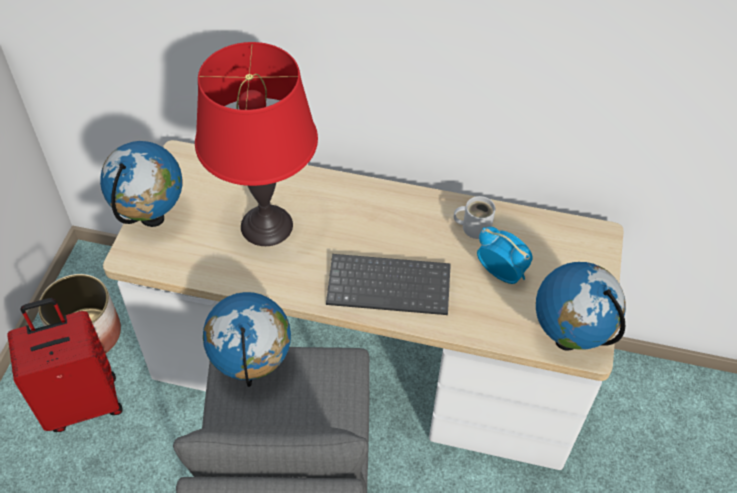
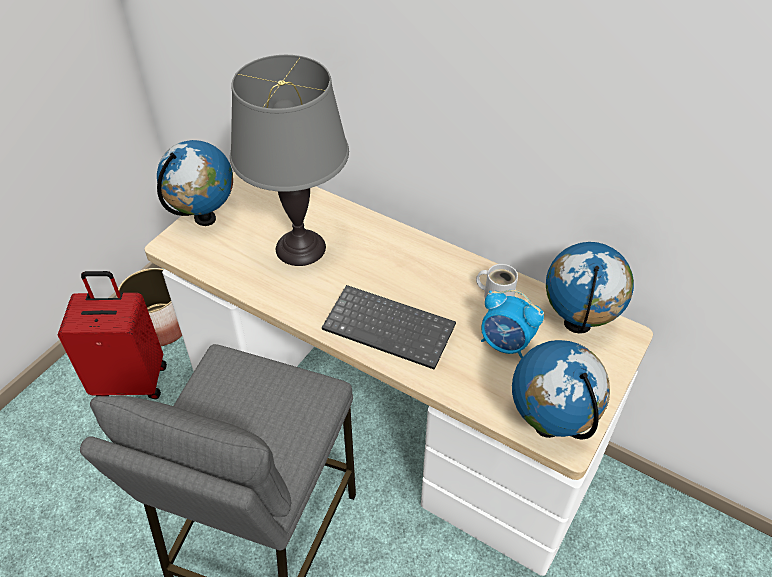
camera: 20 degrees right, 5 degrees down
(253, 368) = (236, 370): globe -> globe (577, 324)
(266, 225) = (300, 248): red table lamp -> grey table lamp
(501, 272) = (506, 344): alarm clock -> alarm clock turned 150 degrees clockwise

